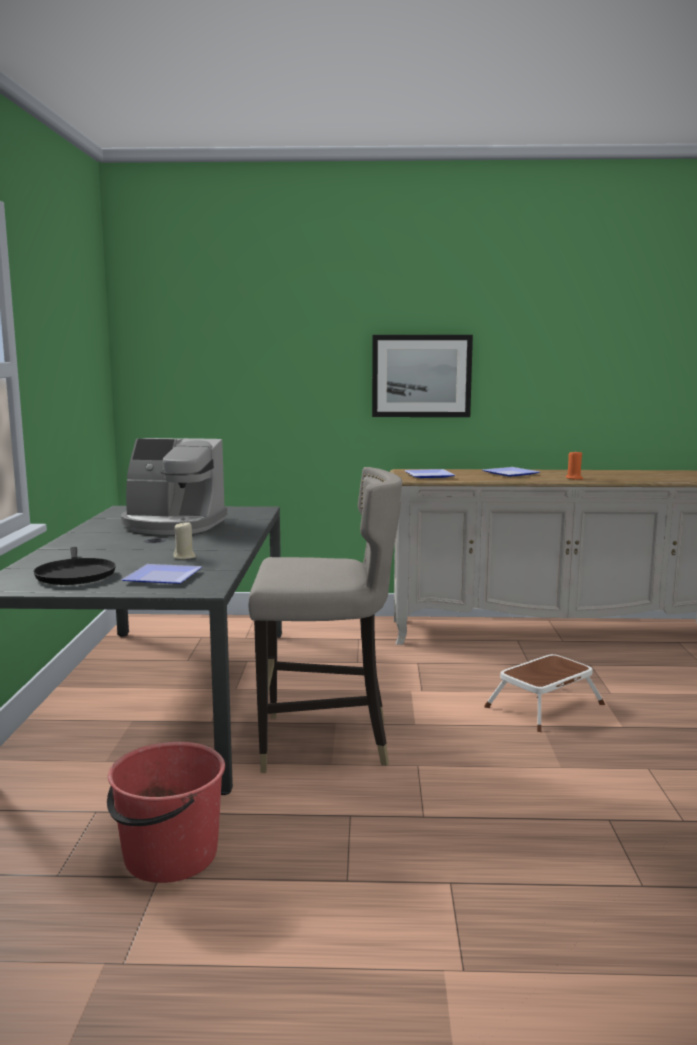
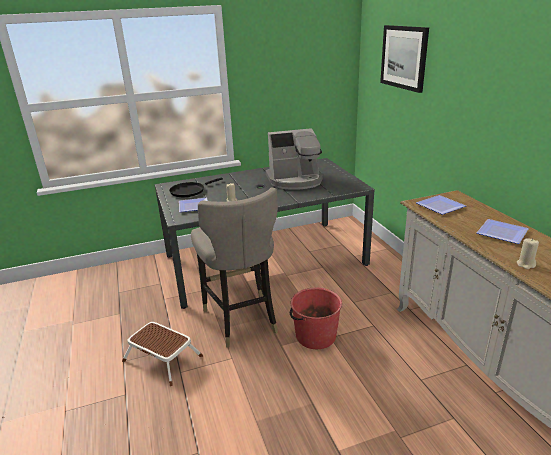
camera: 70 degrees right, 15 degrees up
(169, 856) = (133, 310): red bucket -> red bucket (315, 336)
(173, 525) = (295, 180): coffee machine -> coffee machine turned 90 degrees counterclockwise
(421, 376) = (495, 120): picture -> picture (404, 57)
(545, 706) = (346, 400): brown step ladder -> brown step ladder (162, 358)
(574, 478) = (525, 264): orange candle -> beige candle

